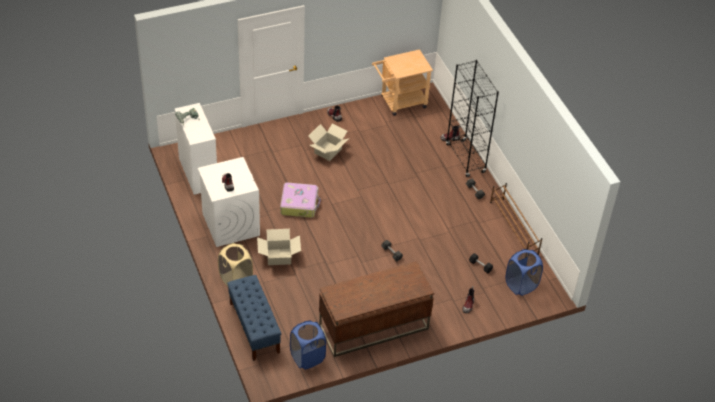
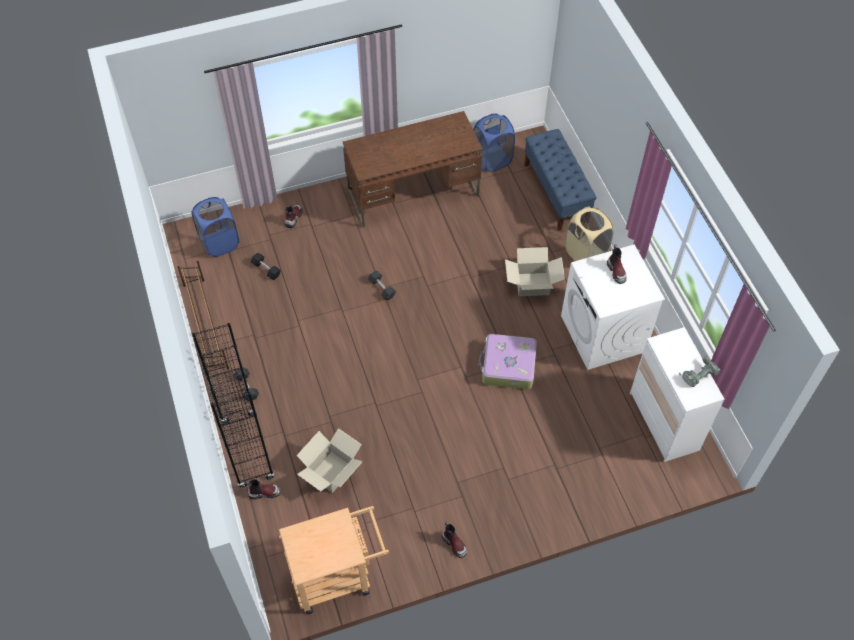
camera: 175 degrees left, 10 degrees up
(327, 151) = (466, 466): cardboard box -> cardboard box (332, 472)

